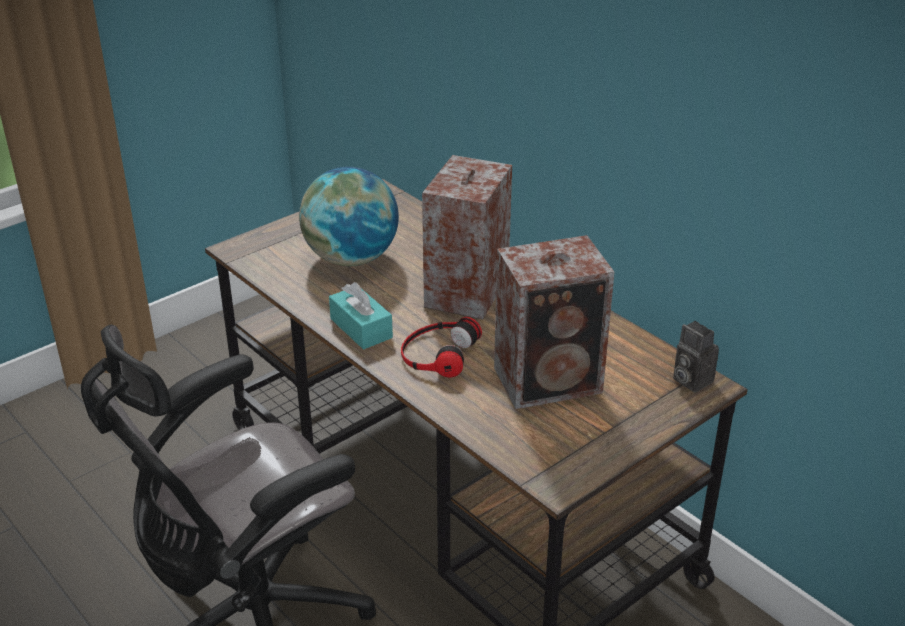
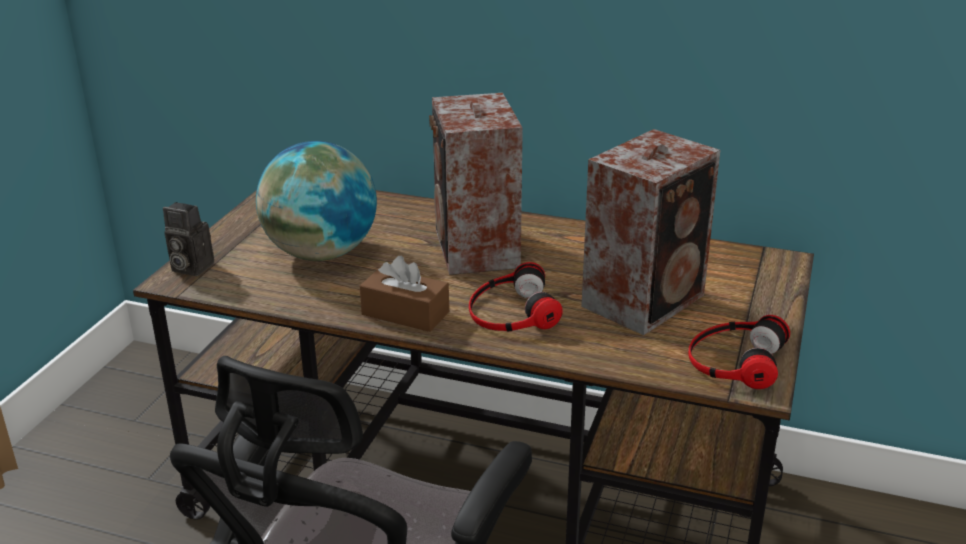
camera: 30 degrees left, 5 degrees down
(361, 328) = (405, 313): turquoise tissue box -> brown tissue box
(563, 455) = (734, 359): none -> headphones
(689, 380) = (762, 261): camera -> camera (189, 267)

